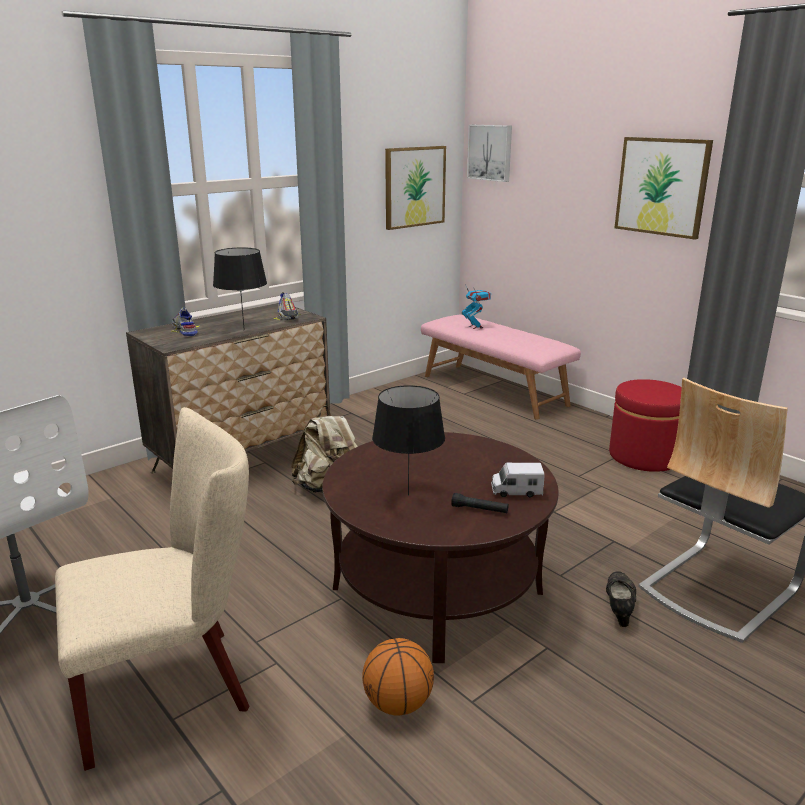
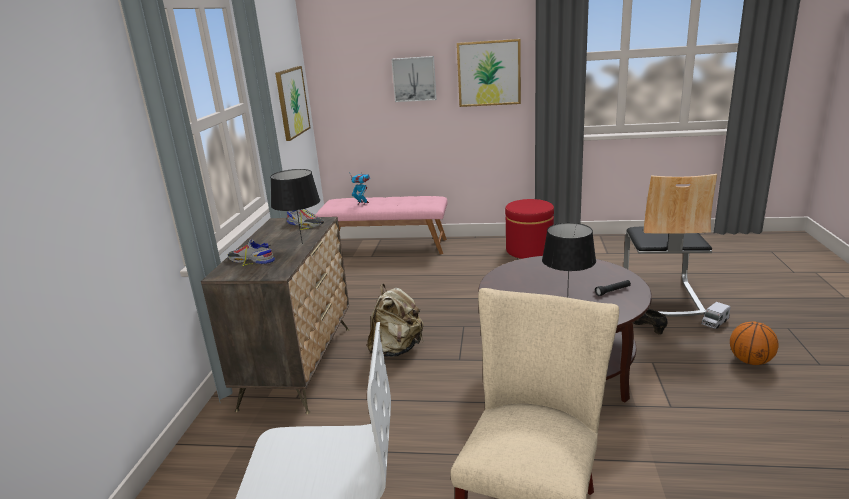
camera: 40 degrees left, 0 degrees up
(398, 704) = (647, 431): basketball -> basketball (750, 361)
(490, 152) = (335, 67): picture -> picture (414, 79)
(516, 491) = (606, 275): toy truck -> toy truck (714, 322)

